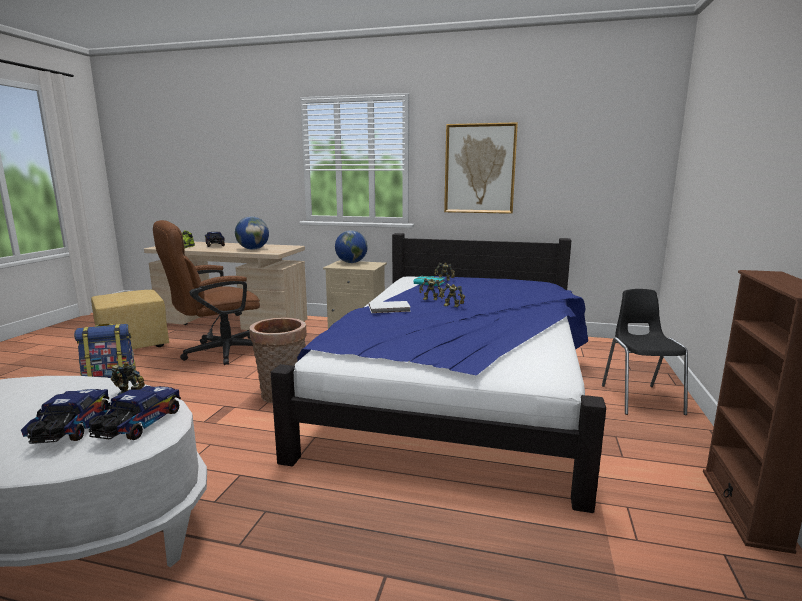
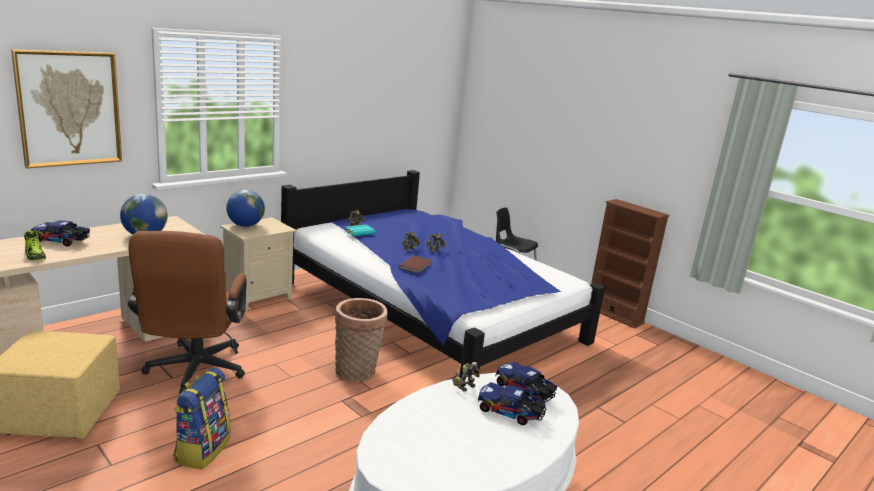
camera: 60 degrees left, 5 degrees up
(390, 309) = (416, 266): white book -> brown book
(479, 169) = (341, 113): picture -> picture (69, 109)

